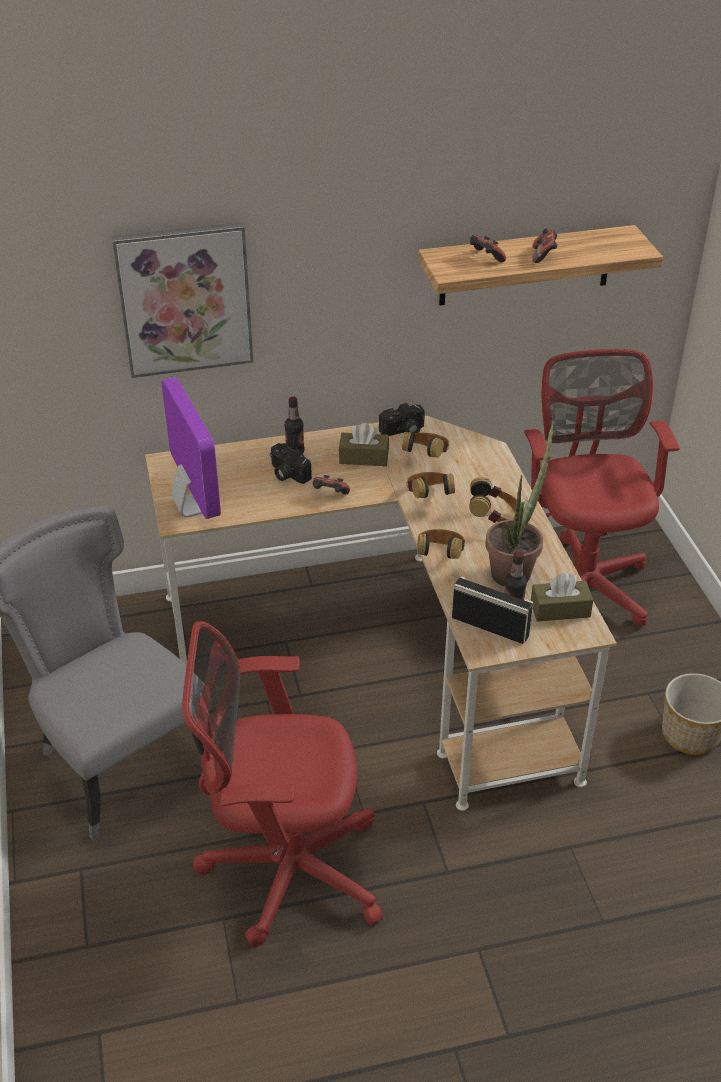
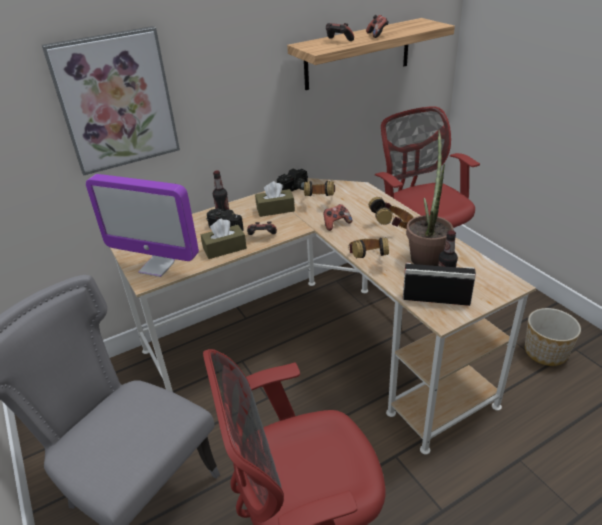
camera: 15 degrees left, 5 degrees down
(193, 505) = (157, 266): monitor -> monitor turned 150 degrees clockwise
(429, 498) = (336, 224): headphones -> game controller
(560, 609) = (478, 274): brown tissue box -> brown tissue box (224, 248)

